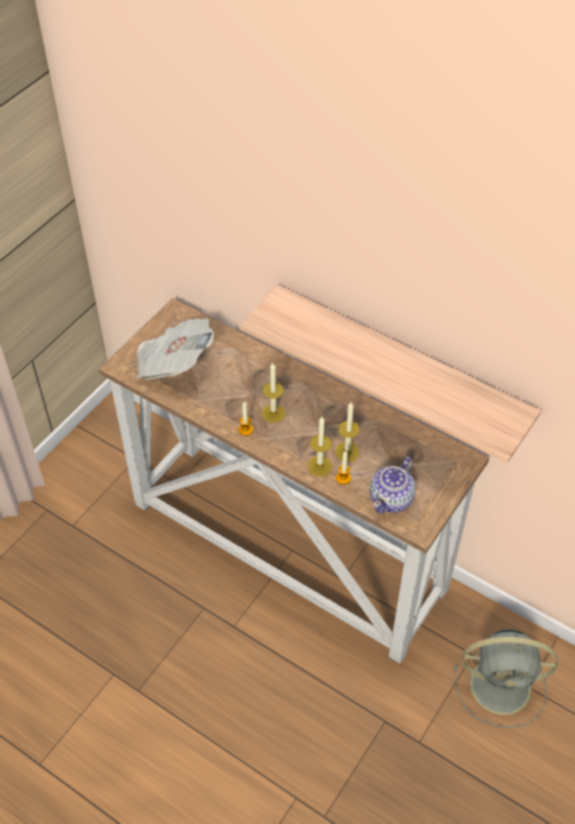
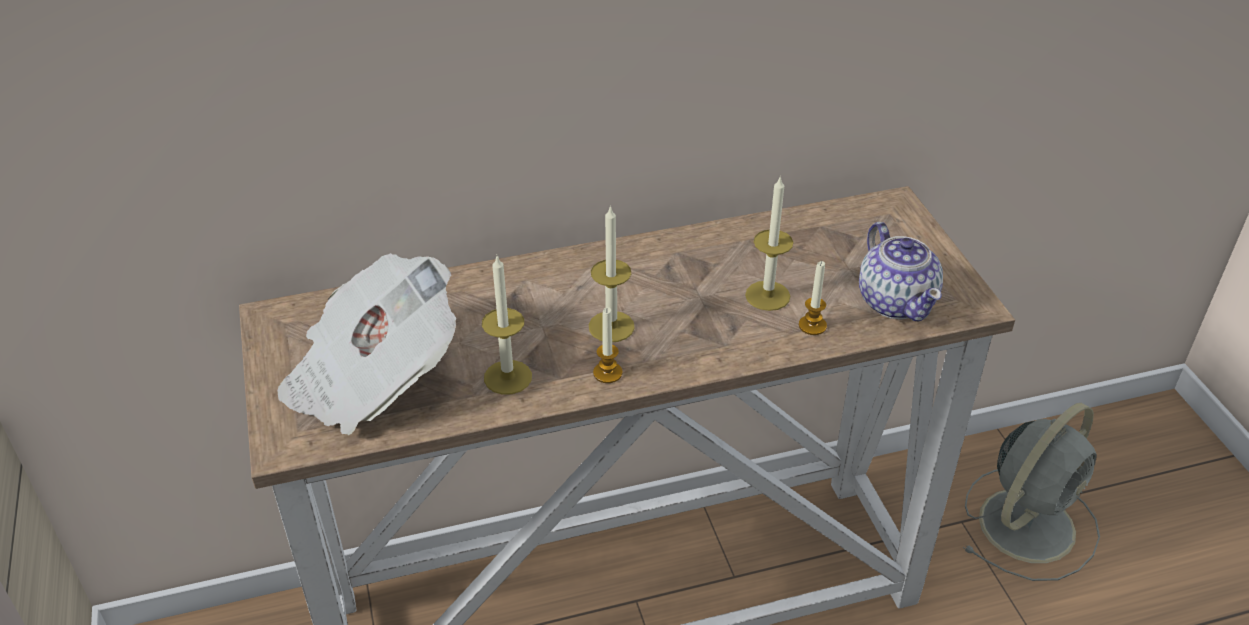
camera: 50 degrees left, 10 degrees down
(319, 466) = (764, 335): candle -> candle (508, 377)
(400, 367) = (734, 129): shelf -> none

